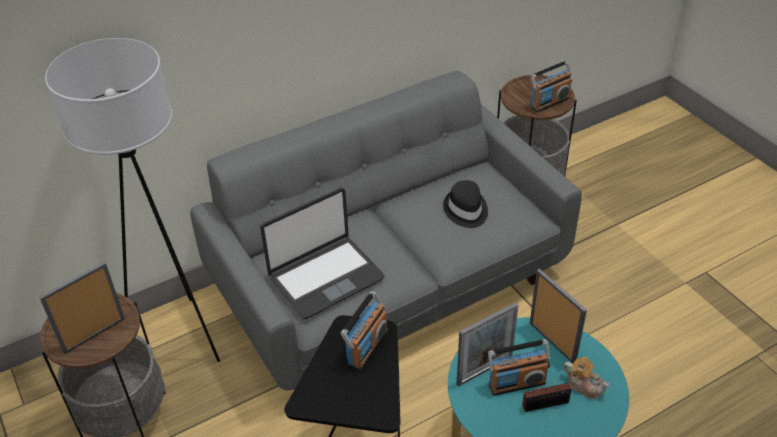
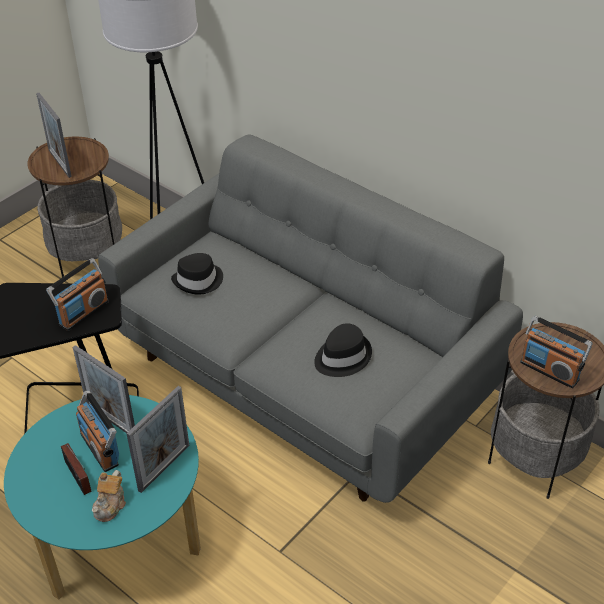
camera: 70 degrees right, 0 degrees up
(94, 335) = (60, 163): picture frame -> picture frame turned 150 degrees counterclockwise
(325, 277) = (199, 281): laptop -> black hat
(367, 347) = (83, 313): radio -> radio turned 60 degrees counterclockwise

